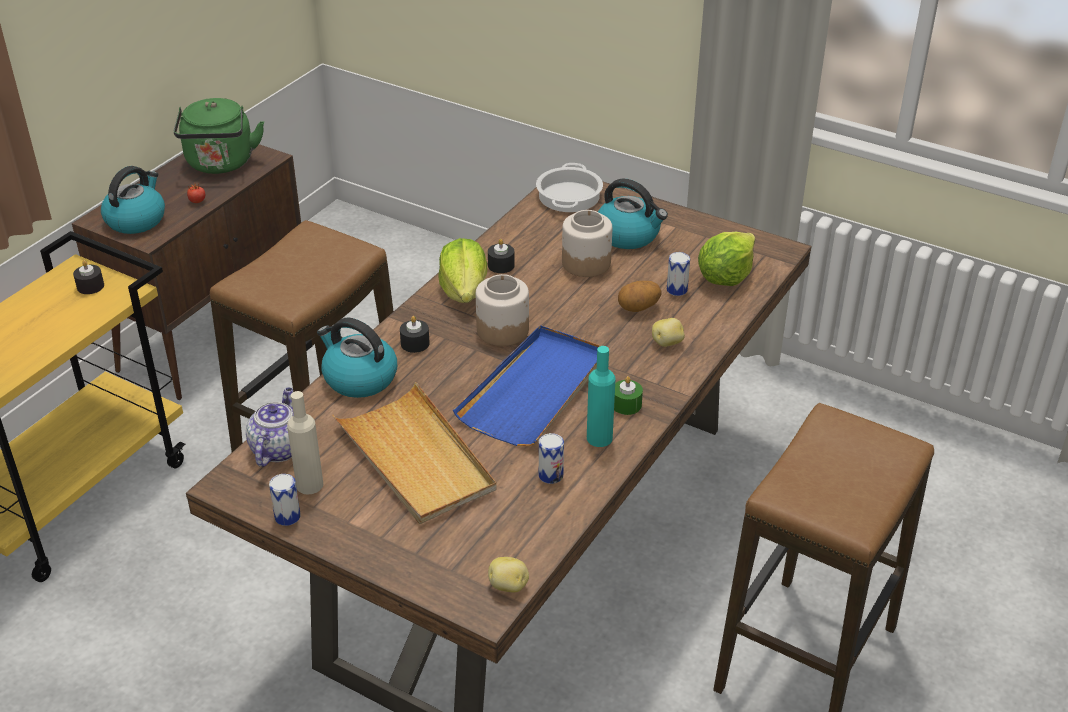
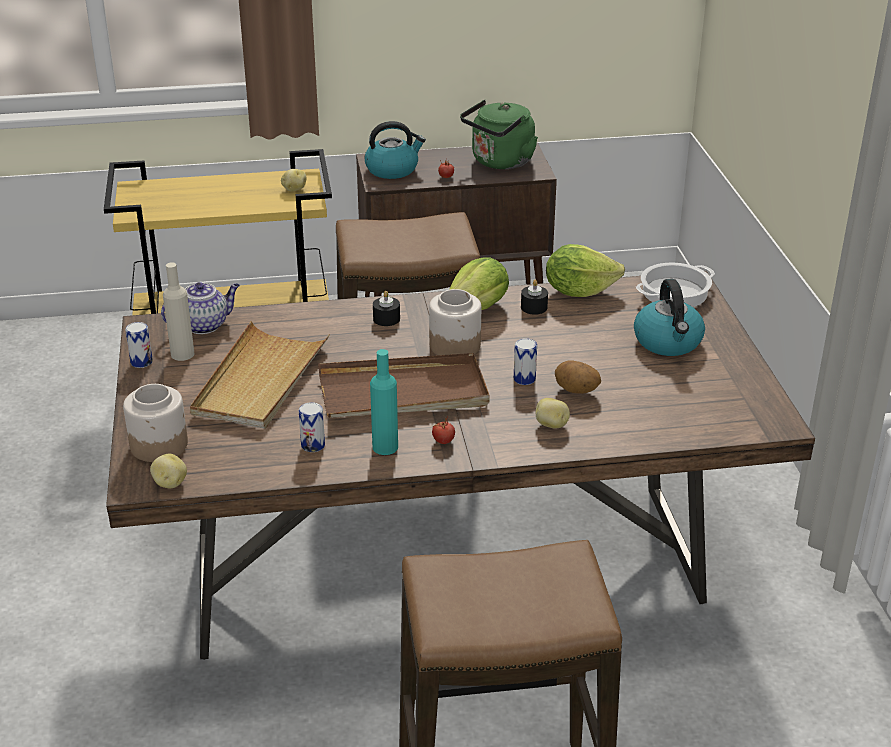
camera: 50 degrees right, 5 degrees down
(90, 286) = (294, 189): black candle -> potato
(359, 378) = (317, 317): kettle -> none
(535, 390) = (403, 392): blue tray -> brown tray
(586, 263) = (598, 340): jar -> jar (159, 445)
(626, 404) = (443, 441): green candle -> tomato
(677, 290) = (631, 397): can -> can (524, 379)
(725, 277) = (689, 413): lettuce -> lettuce (579, 291)

